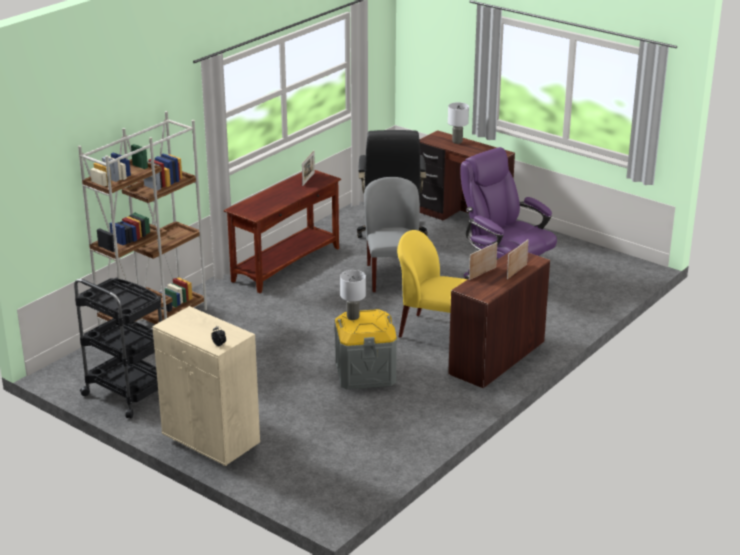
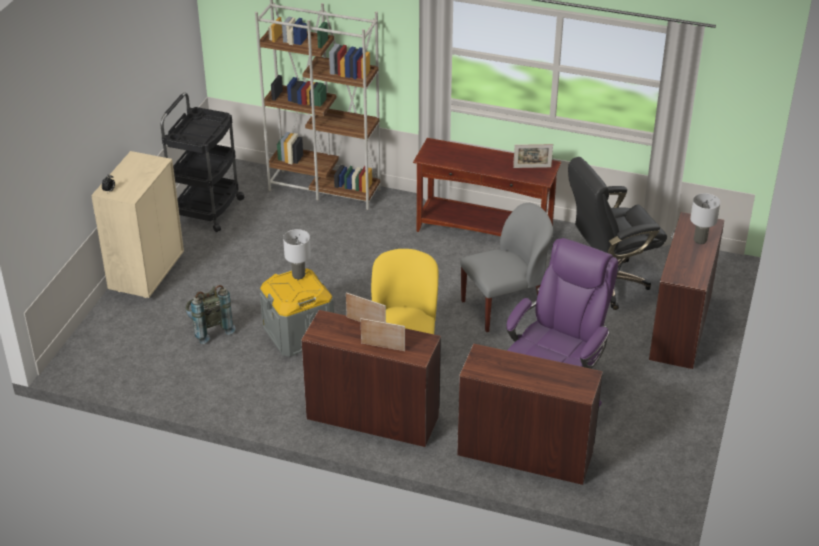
camera: 70 degrees right, 10 degrees up
(326, 419) = (208, 329): none -> grey backpack
(569, 303) = (525, 452): none -> brown desk

